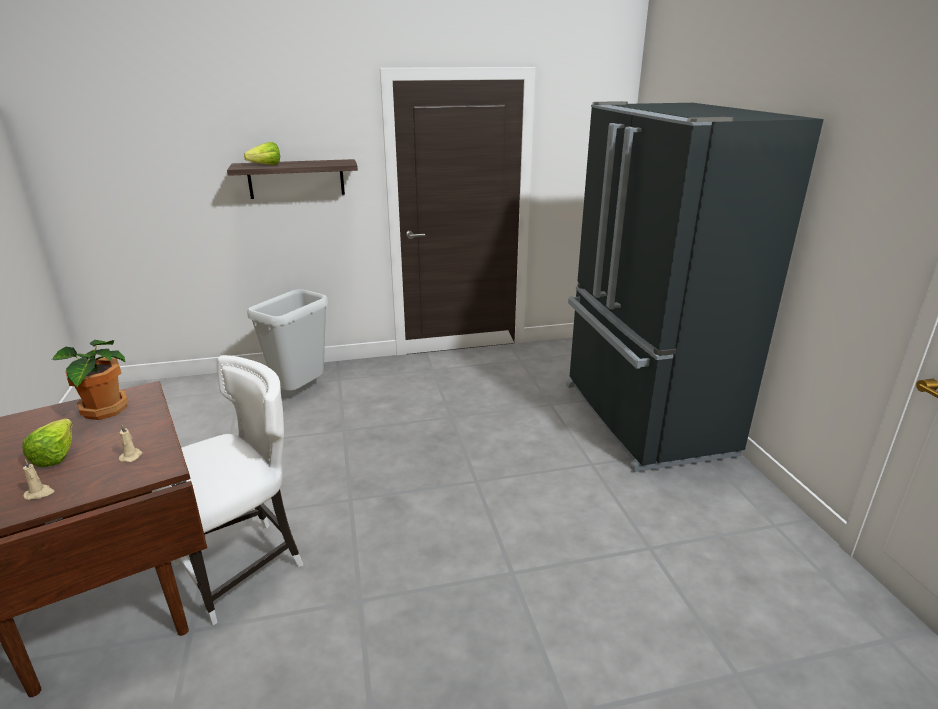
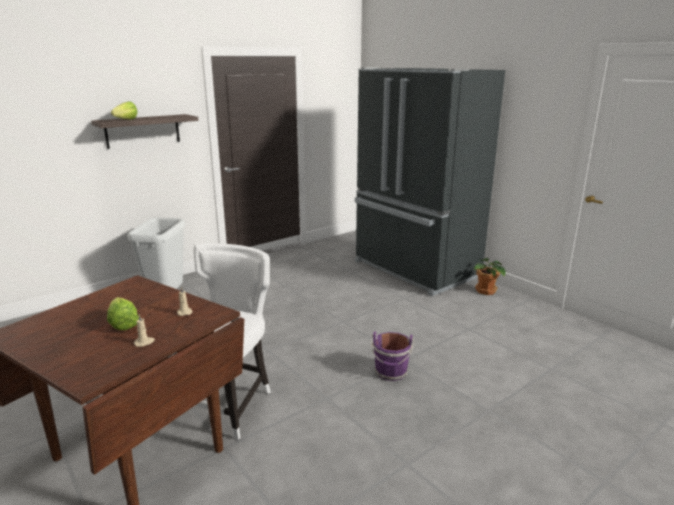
camera: 25 degrees left, 5 degrees down
(103, 410) = (119, 296): potted plant -> potted plant (486, 291)
(474, 589) = (391, 372): none -> purple bucket

